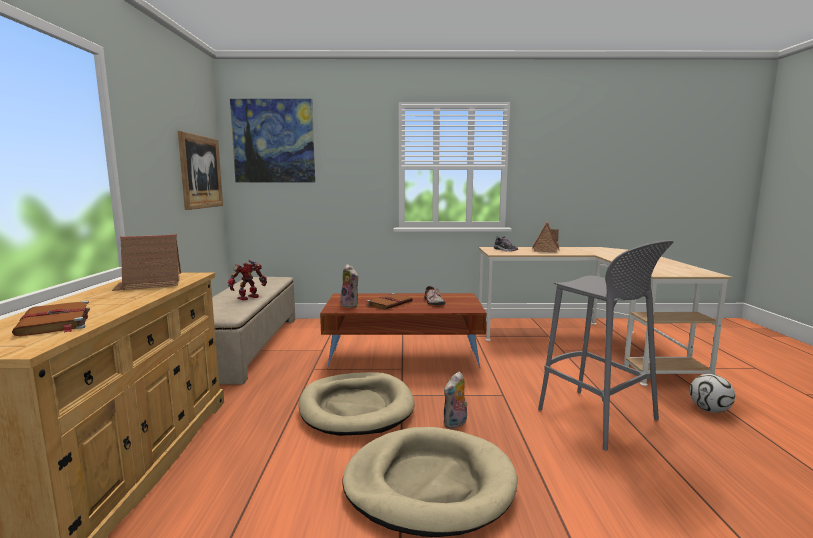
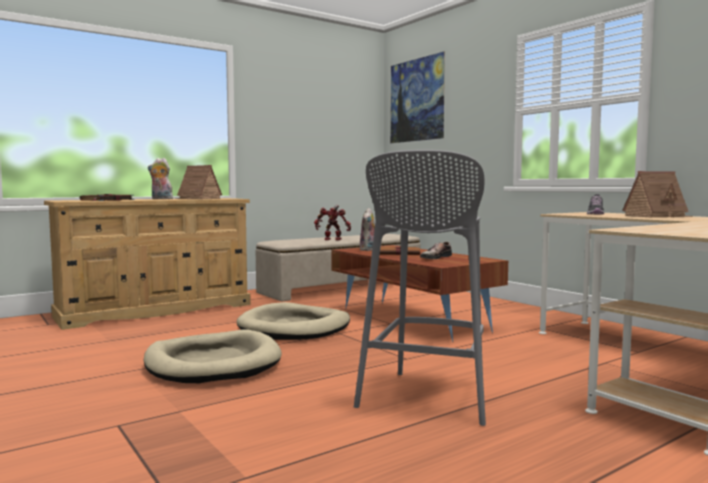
camera: 55 degrees right, 5 degrees down
(201, 172) = (345, 133): picture -> none
(455, 424) = (316, 354): plush toy -> plush toy (160, 199)
(709, 410) = (587, 455): football -> none

